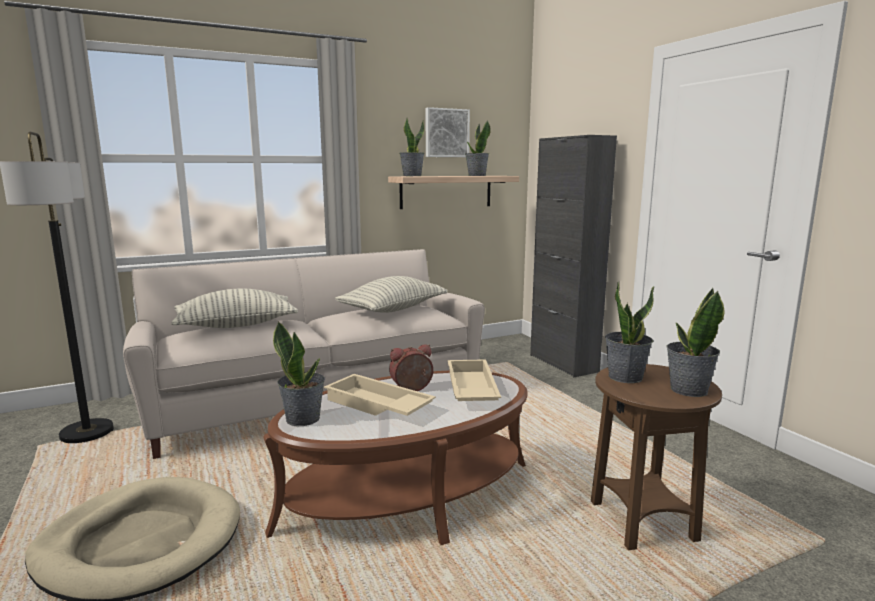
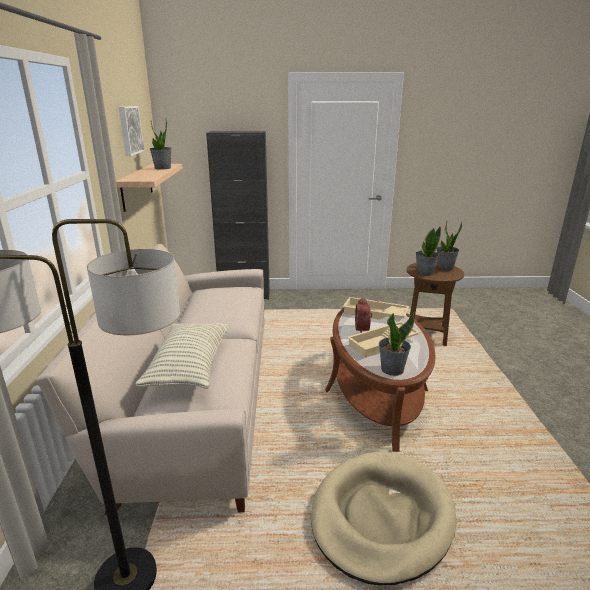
camera: 65 degrees left, 10 degrees up
(393, 309) = (222, 298): pillow -> none
(412, 176) = (140, 178): potted plant -> none

